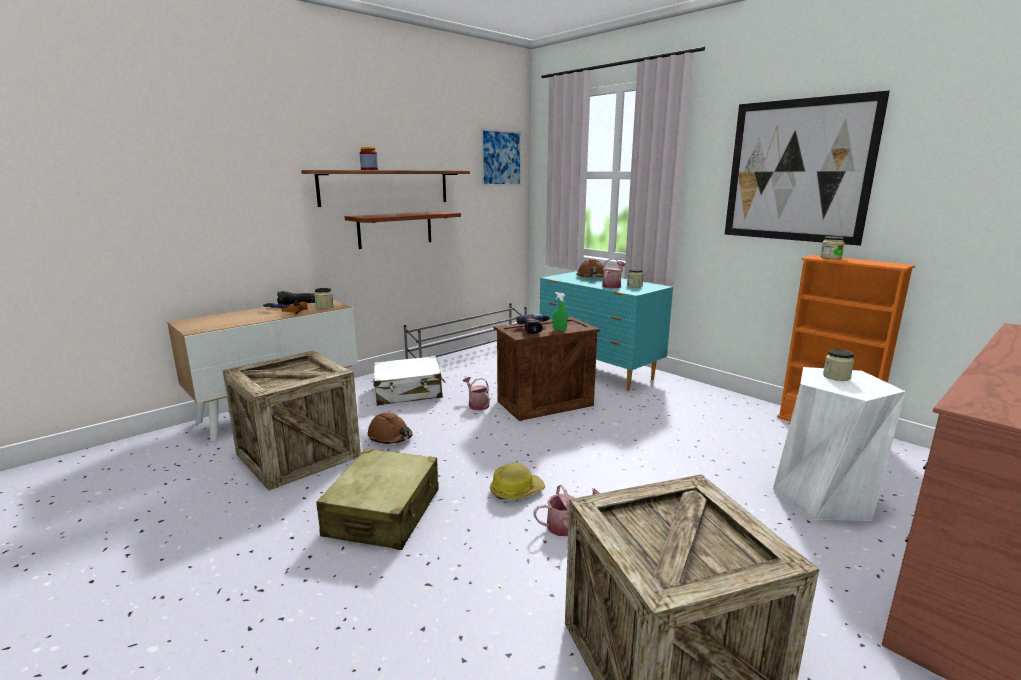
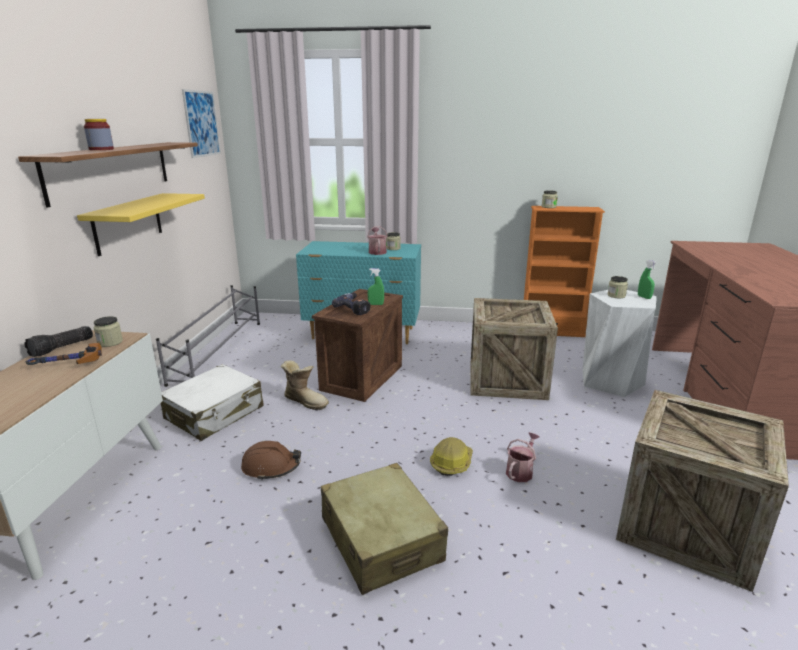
camera: 40 degrees left, 5 degrees up
(298, 455) = (196, 534): crate -> crate (507, 379)
(395, 229) = (128, 223): brown shelf -> yellow shelf
(477, 405) = (306, 401): watering can -> boot
(591, 277) = (341, 246): brown hard hat -> none
(797, 171) = (513, 139): picture -> none
(878, 387) = (644, 297): none -> green spray bottle

